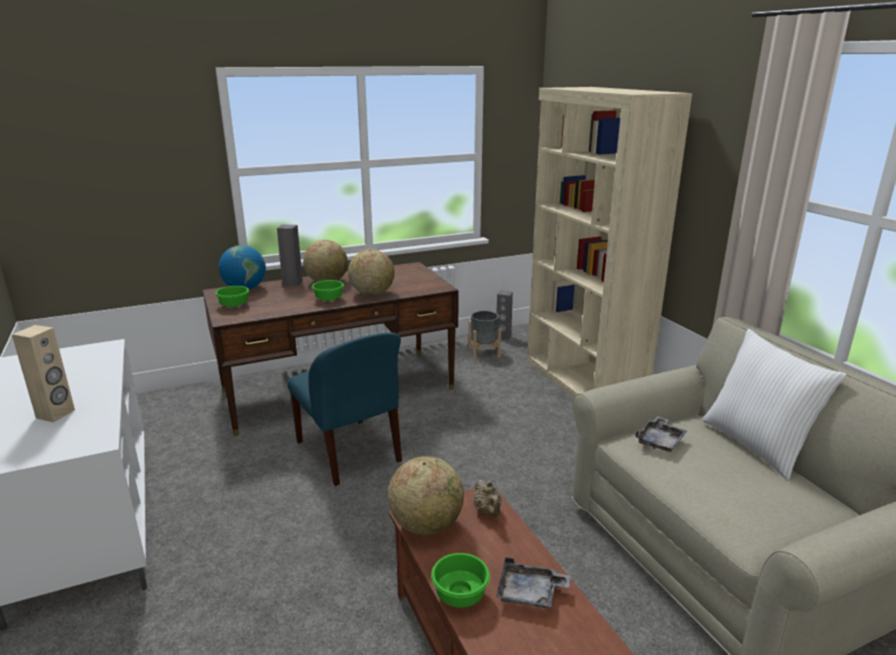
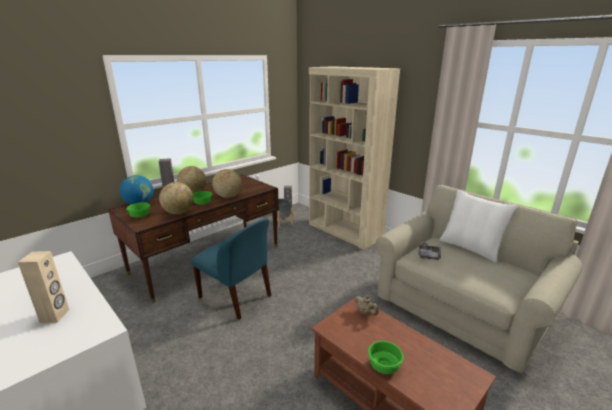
camera: 20 degrees left, 0 degrees up
(426, 524) = (338, 330): globe -> globe (178, 212)
(529, 593) = (418, 354): grey tray -> none

